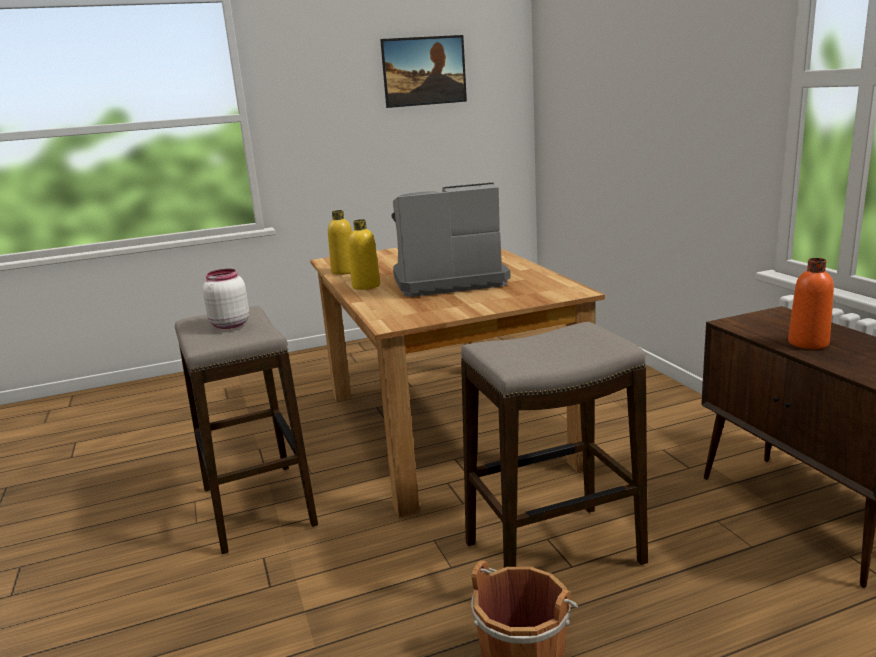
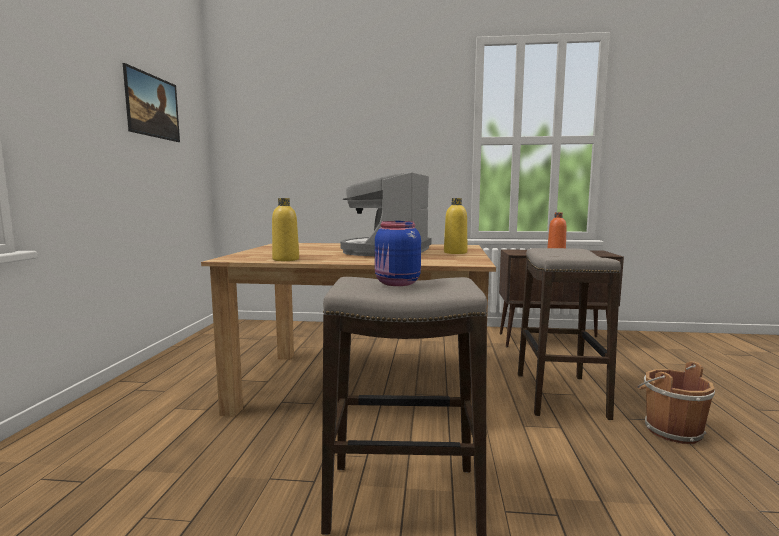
camera: 65 degrees left, 10 degrees down
(229, 325) = (397, 283): white jar -> blue jar
(366, 286) = (353, 260): yellow bottle -> yellow bottle (455, 252)

